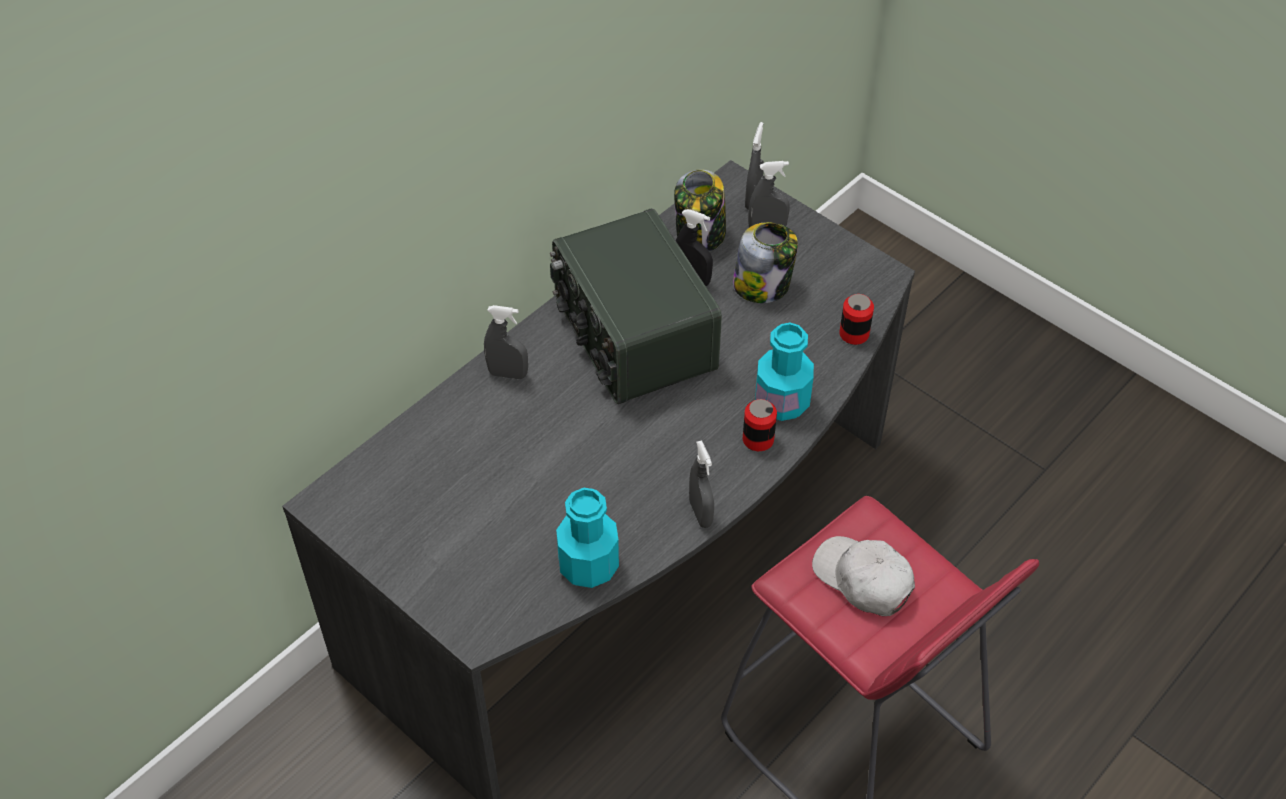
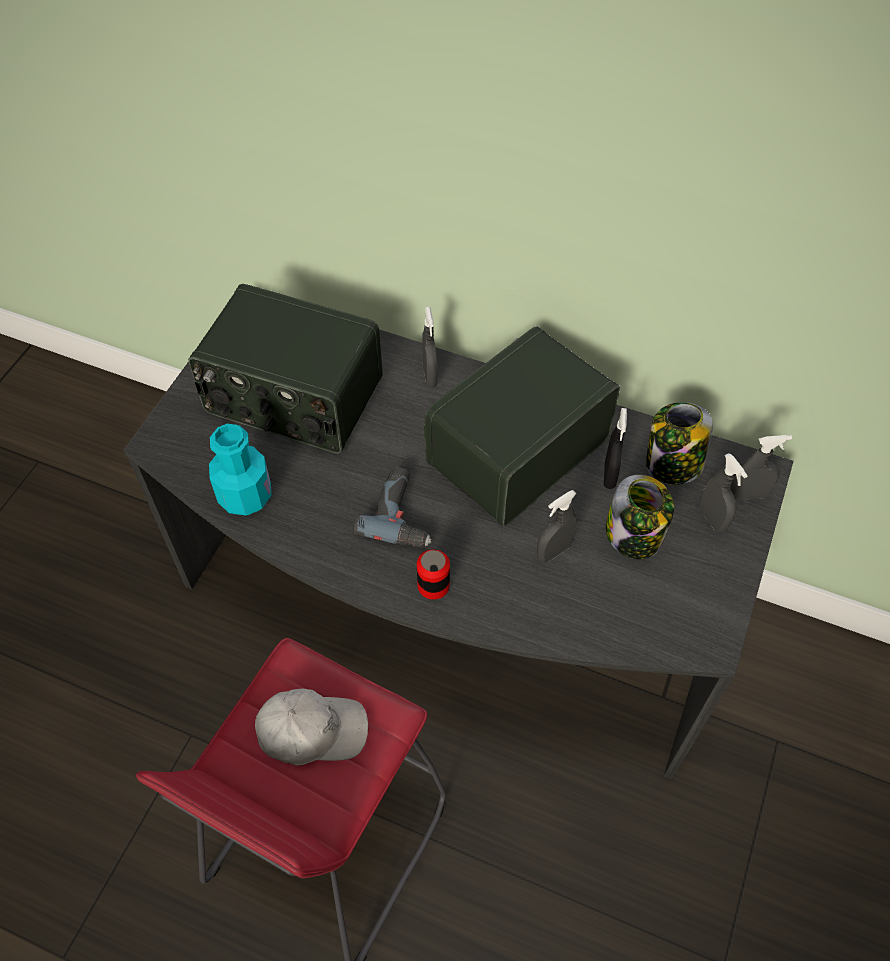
camera: 70 degrees right, 5 degrees up
(478, 495) = (293, 398): none -> radio
(668, 441) = (403, 514): none -> power drill
(700, 513) = (329, 563): grey spray bottle -> grey spray bottle (553, 552)
(782, 402) = (489, 593): turquoise bottle -> none
(854, 334) = (610, 636): can -> none
(863, 580) = (312, 730): white cap -> white cap turned 60 degrees clockwise

